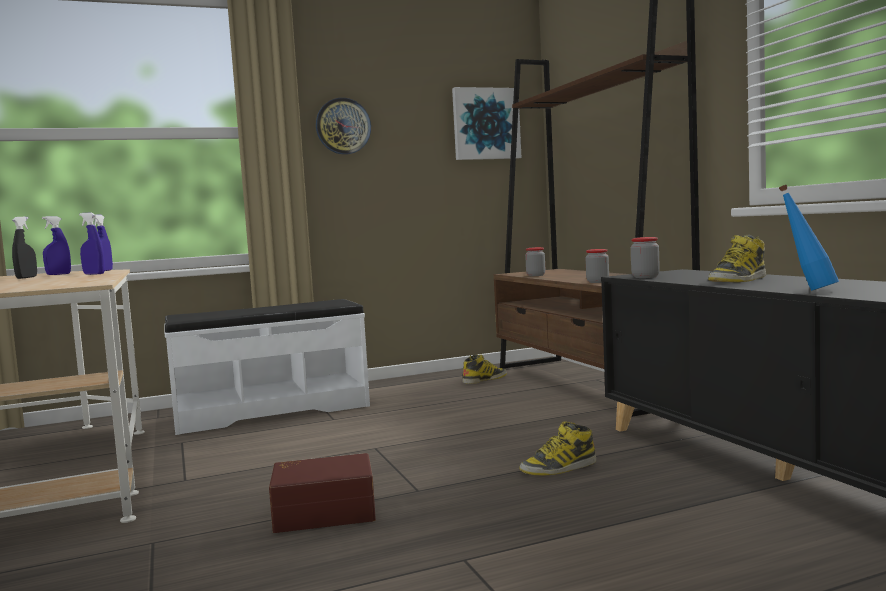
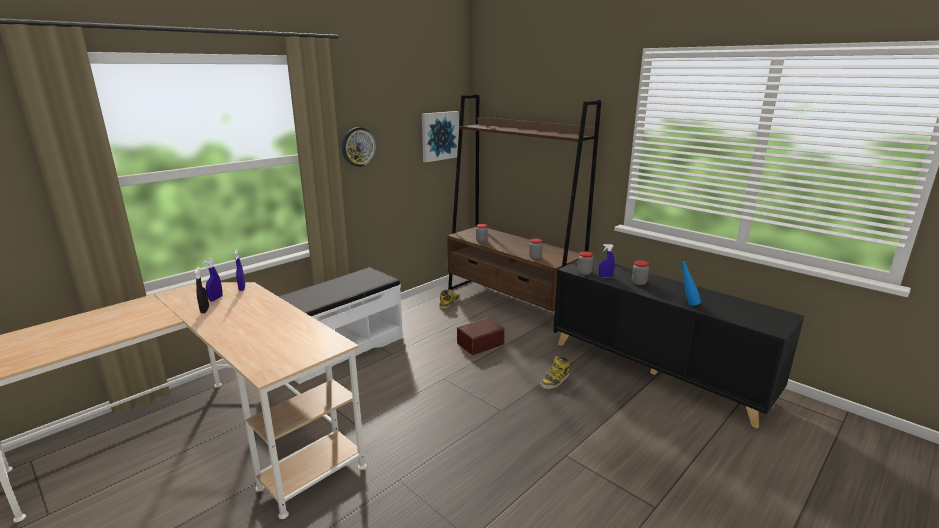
camera: 25 degrees left, 15 degrees up
(94, 274) = (260, 302): blue spray bottle -> blue spray bottle (605, 277)
(324, 511) = (469, 436): brown storage box -> brown storage box (479, 343)
(738, 280) = (639, 283): boot -> jar

